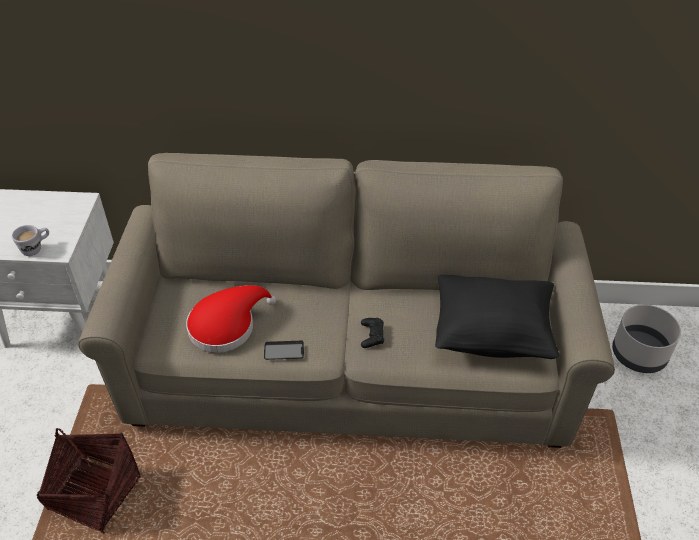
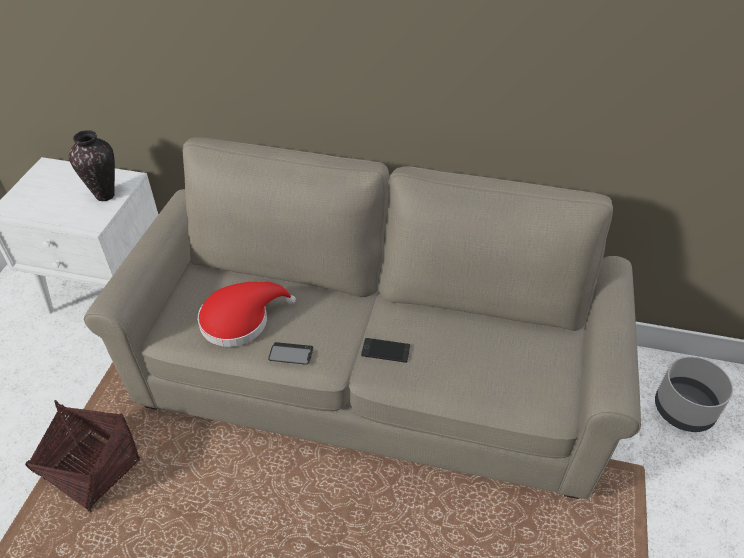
camera: 10 degrees right, 0 degrees up
(36, 248) = (72, 219): white mug -> none
(64, 220) = (106, 195): none -> vase
(372, 335) = (385, 350): black game controller -> phone
(492, 334) = (514, 367): black pillow -> none

